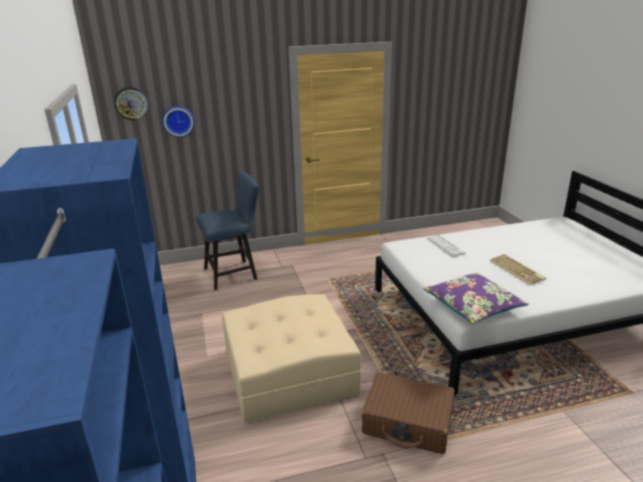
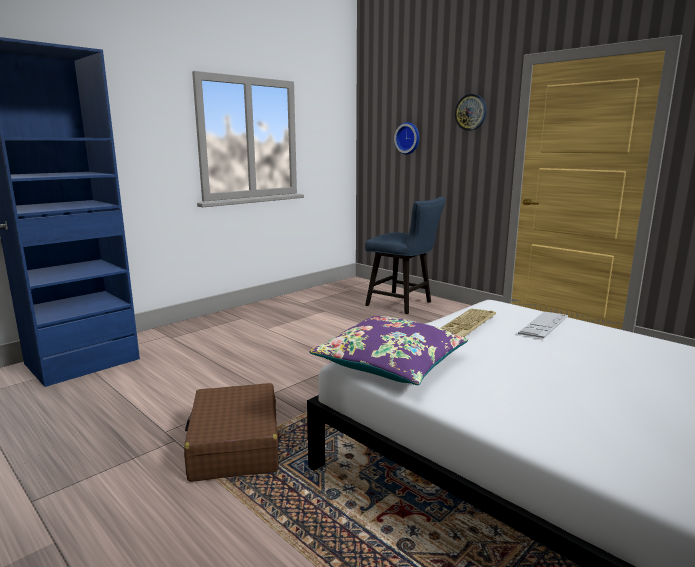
camera: 60 degrees right, 10 degrees down
(131, 103) = (378, 118): wall clock -> wall clock (470, 112)
(289, 371) = (274, 363): beige ottoman -> none
(517, 270) = (561, 380): keyboard -> keyboard (466, 325)

